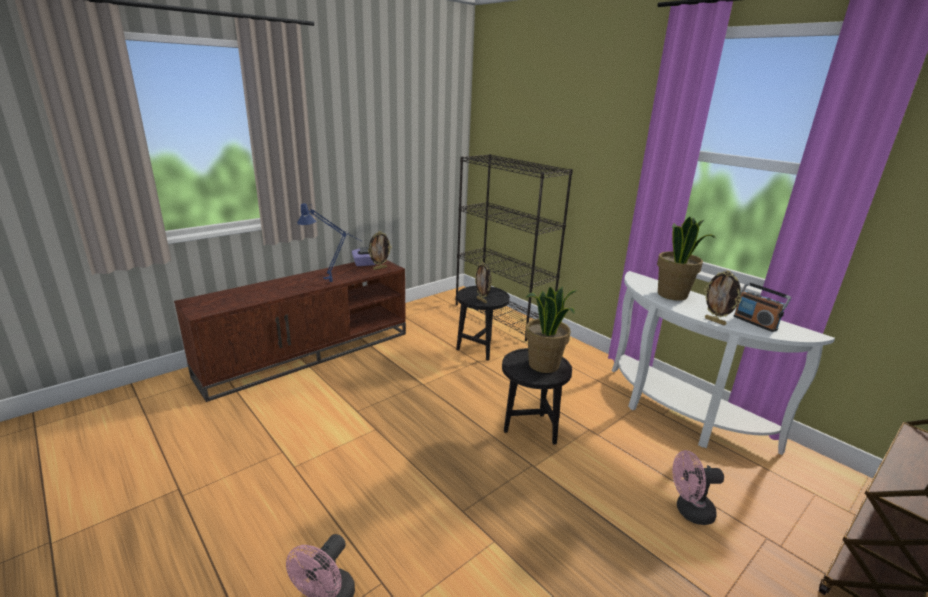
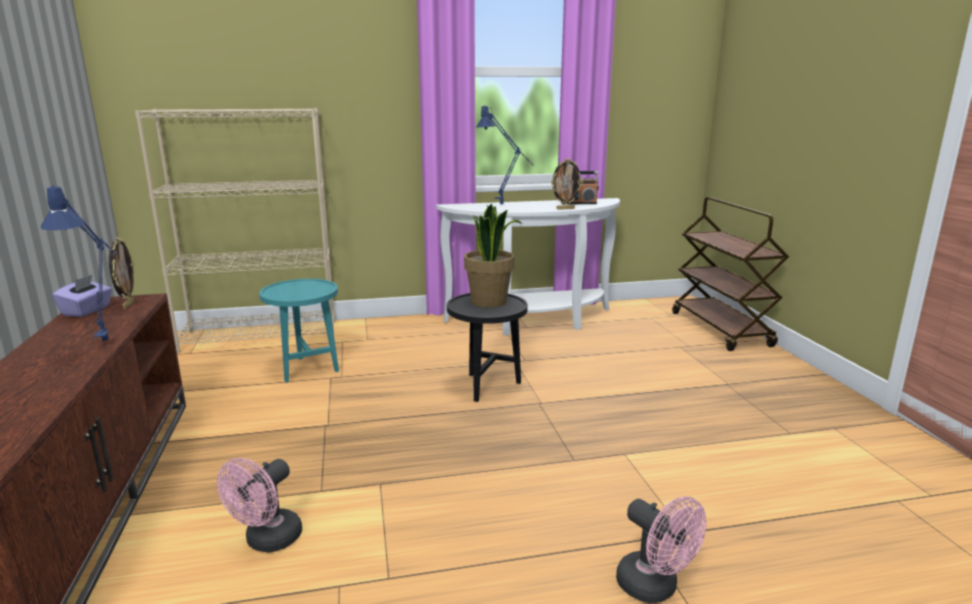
camera: 60 degrees left, 5 degrees down
(480, 348) = (307, 368): black side table -> turquoise side table
(482, 300) = (312, 292): picture frame -> none
(502, 316) = (262, 336): black bookcase -> beige bookcase
(673, 295) = (505, 206): potted plant -> blue table lamp
(689, 511) = (641, 360): pink fan -> pink fan (267, 541)

